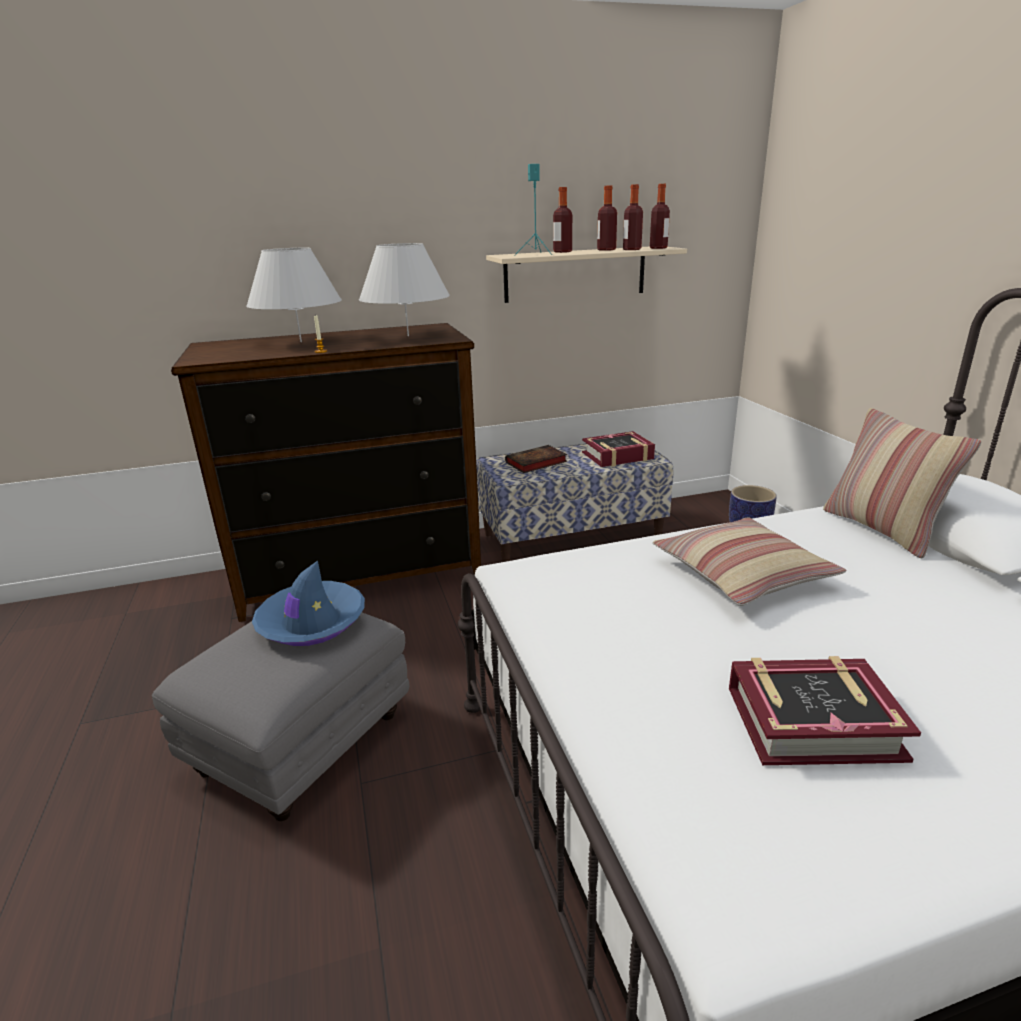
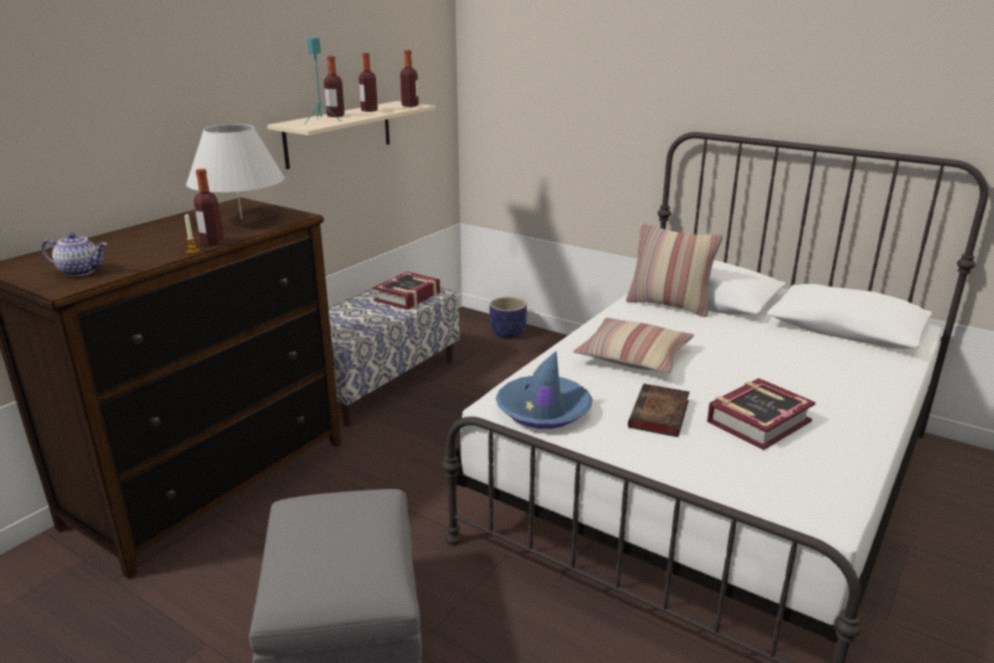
camera: 40 degrees left, 0 degrees up
(230, 353) = (81, 271): none -> teapot
(301, 341) = (132, 243): white table lamp -> none
(311, 623) = (342, 511): blue hat -> blue hat (543, 410)
(535, 463) = (344, 320): book -> book (659, 415)
(632, 249) = (393, 109): bottle -> bottle (212, 242)

